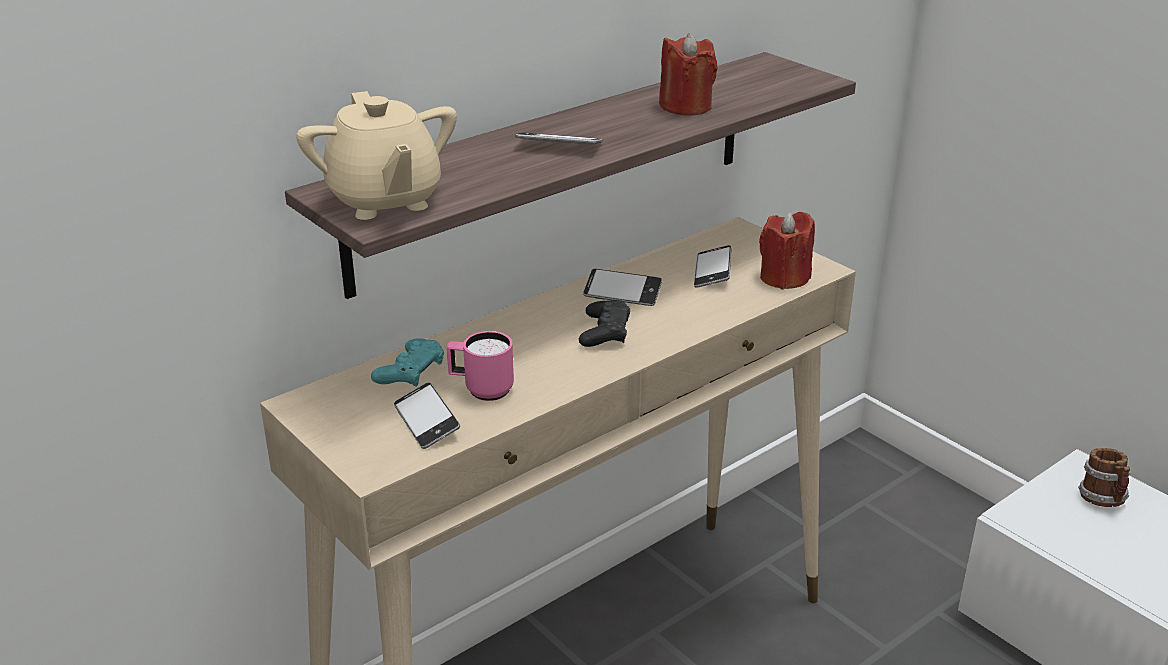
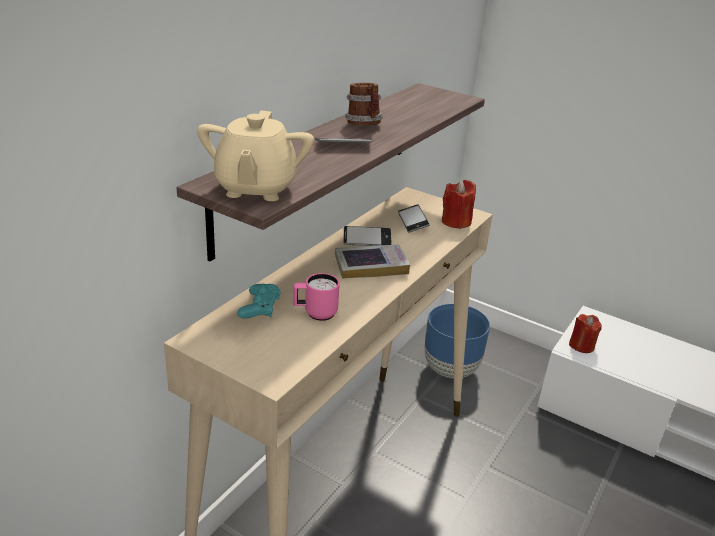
camera: 20 degrees left, 0 degrees up
(384, 200) = (255, 188): beige teapot -> beige teapot turned 45 degrees clockwise
(426, 422) = (291, 340): phone -> none
(605, 331) = (371, 266): black game controller -> book
(685, 106) = (400, 117): red candle -> red candle (581, 345)
(832, 527) = (450, 369): none -> blue planter
(1103, 500) = (609, 332): mug -> mug (364, 125)

